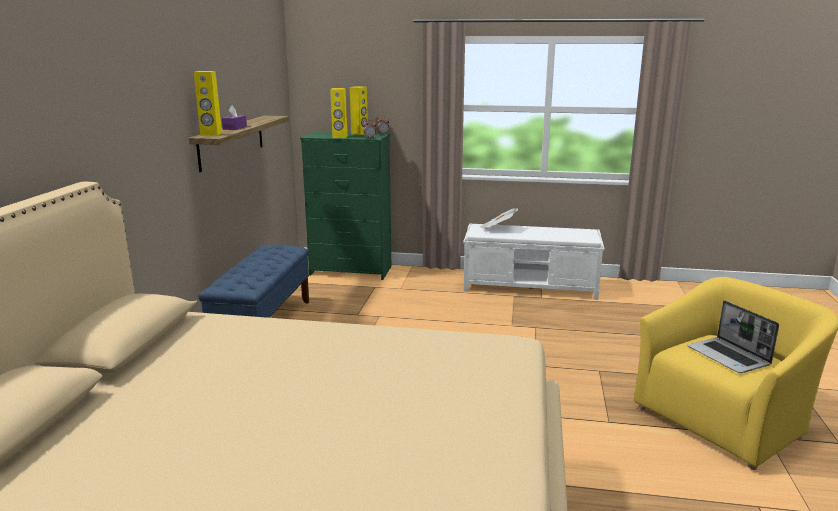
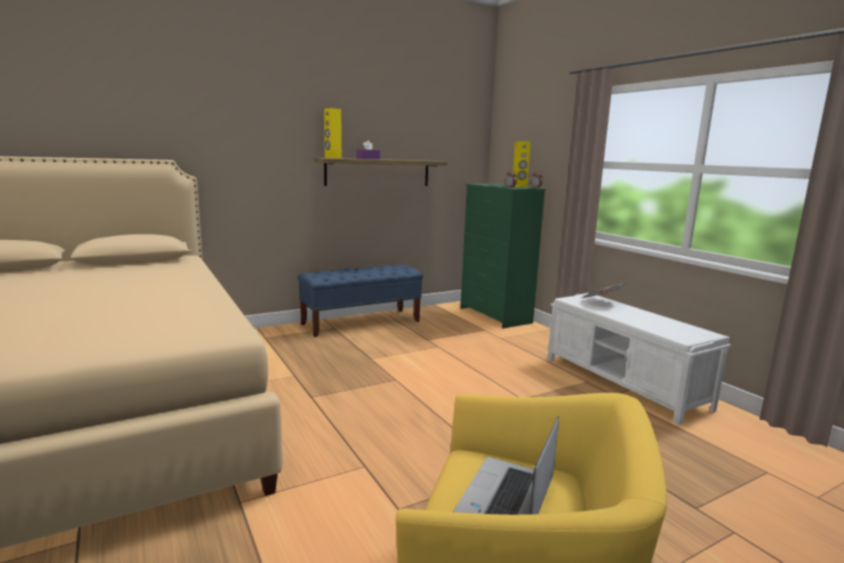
camera: 50 degrees right, 5 degrees down
(340, 137) = (492, 185): yellow speaker -> none

